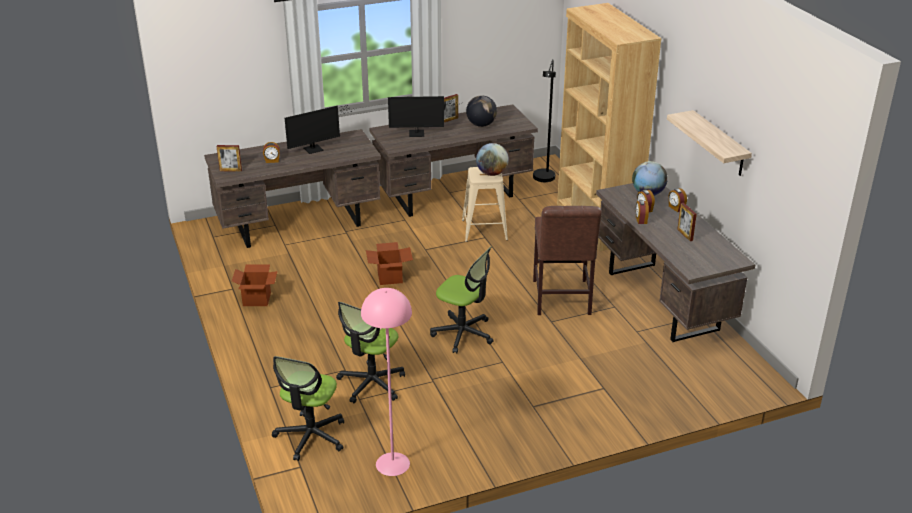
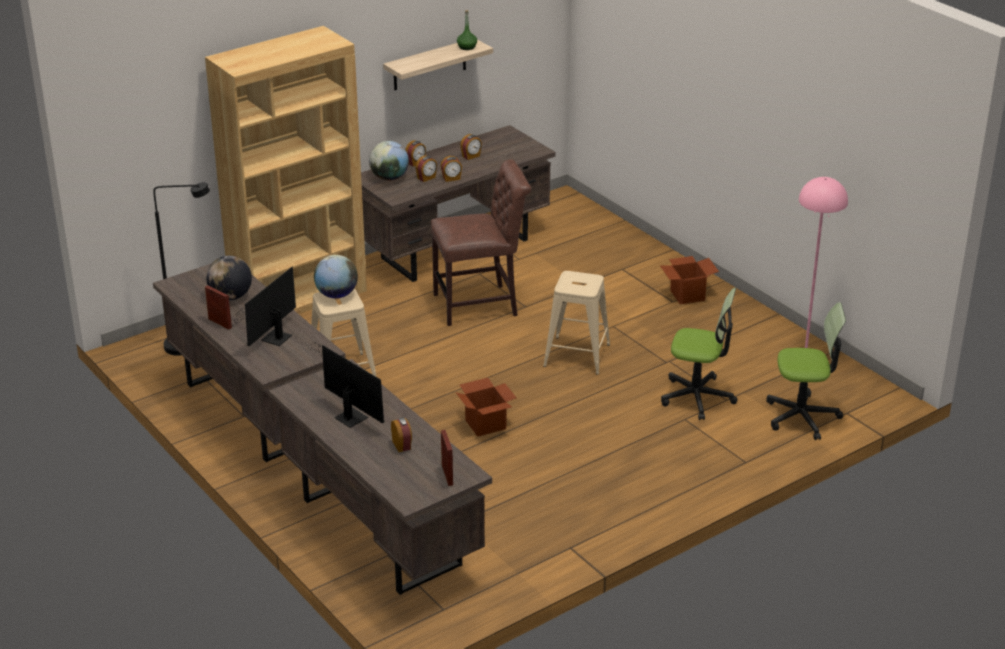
camera: 105 degrees left, 0 degrees up
(256, 299) = (585, 519): cardboard box -> cardboard box (687, 295)
(419, 133) = (273, 339): monitor -> monitor turned 135 degrees counterclockwise
(463, 334) = (576, 355): office chair -> beige stool
(685, 235) = (471, 156): picture frame -> alarm clock
(726, 146) = (467, 47): none -> green bottle

